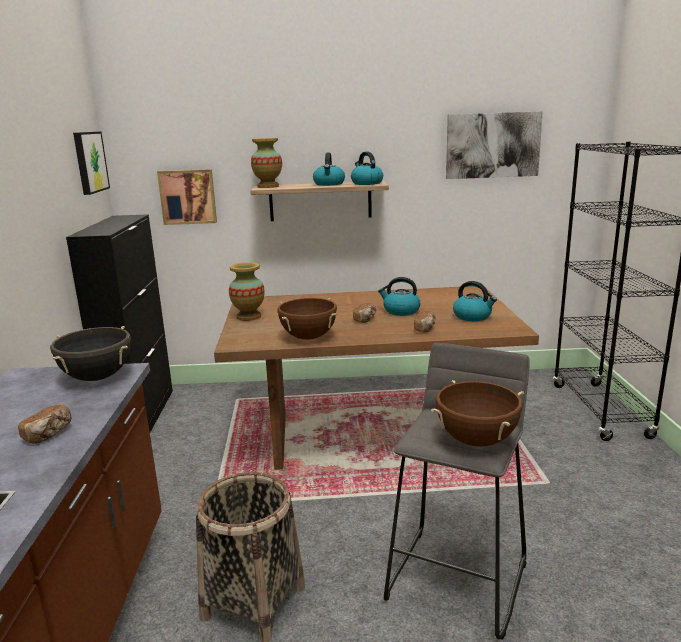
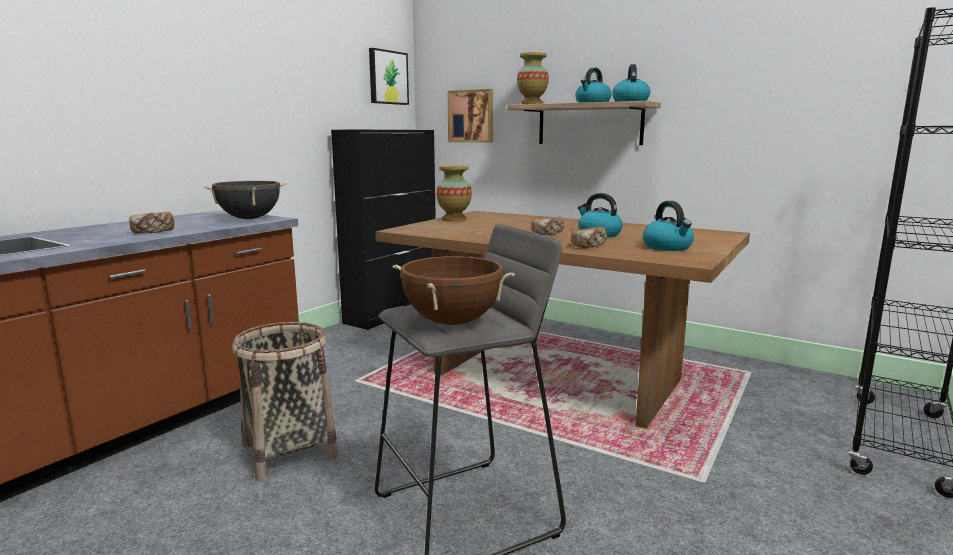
camera: 35 degrees right, 5 degrees down
(308, 337) = (466, 235): brown cooking pot -> none
(492, 145) = (808, 56): picture -> none

